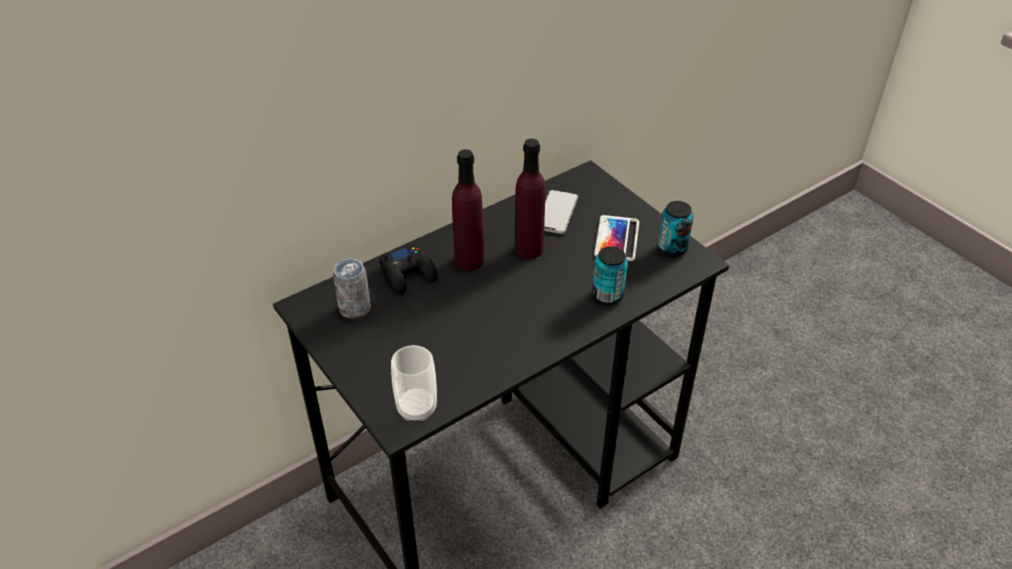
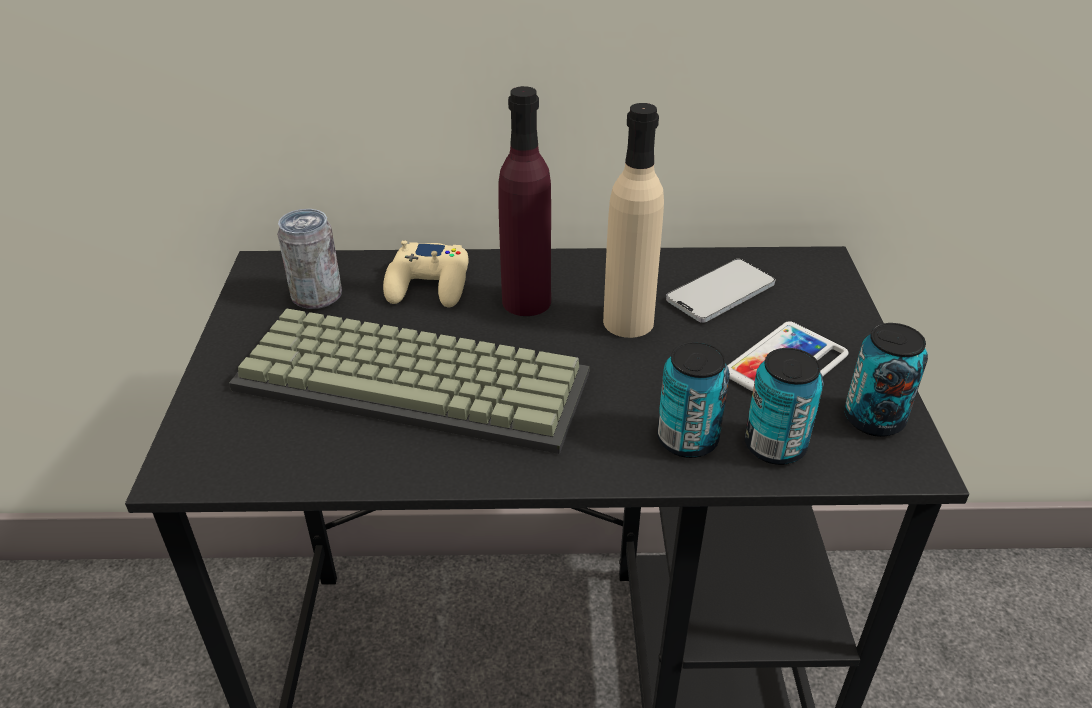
camera: 35 degrees right, 5 degrees down
(408, 274) = (429, 284): black game controller -> beige game controller
(417, 408) = (234, 458): cup -> none
(460, 326) = (417, 379): none -> keyboard
(529, 249) = (628, 322): purple bottle -> beige bottle
(644, 280) = (774, 446): none -> can

